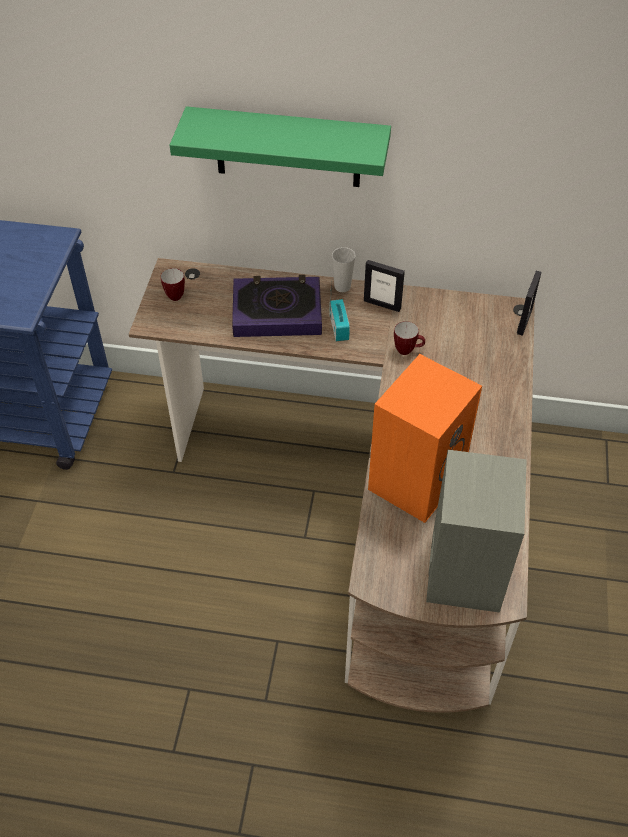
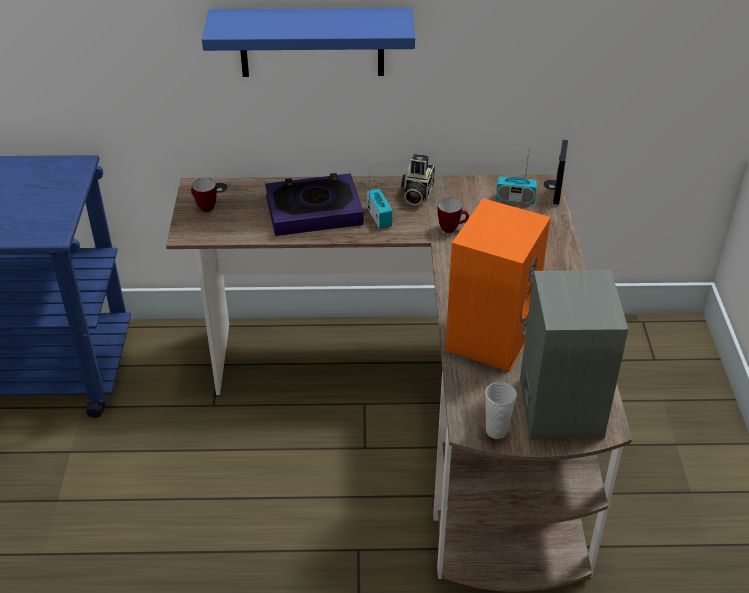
camera: 10 degrees left, 10 degrees down
(288, 148) = (312, 42): green shelf -> blue shelf
(342, 287) = (373, 183): cup -> cup (496, 431)
(382, 304) = (416, 193): picture frame -> camera
(480, 323) = (515, 199): none -> radio

